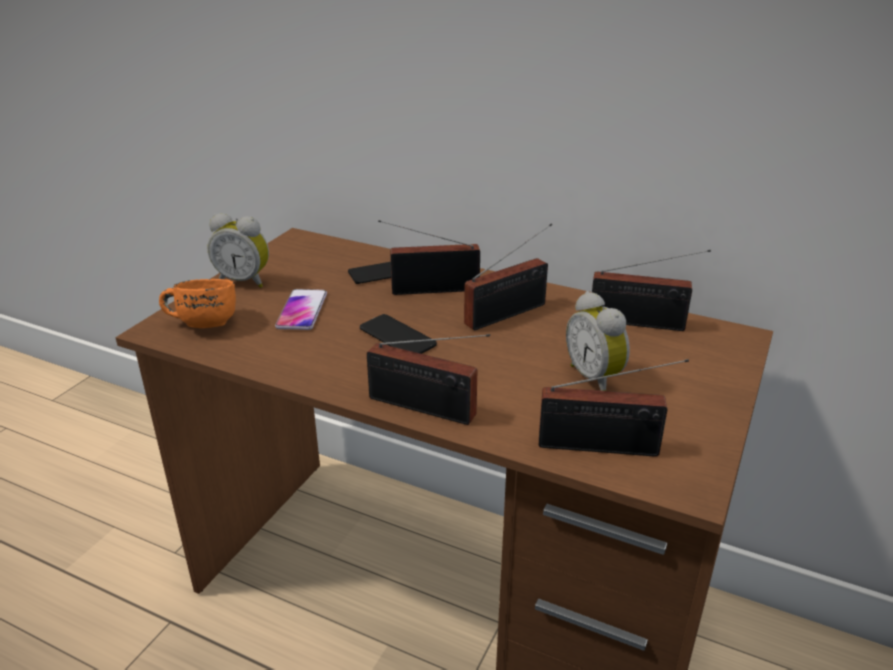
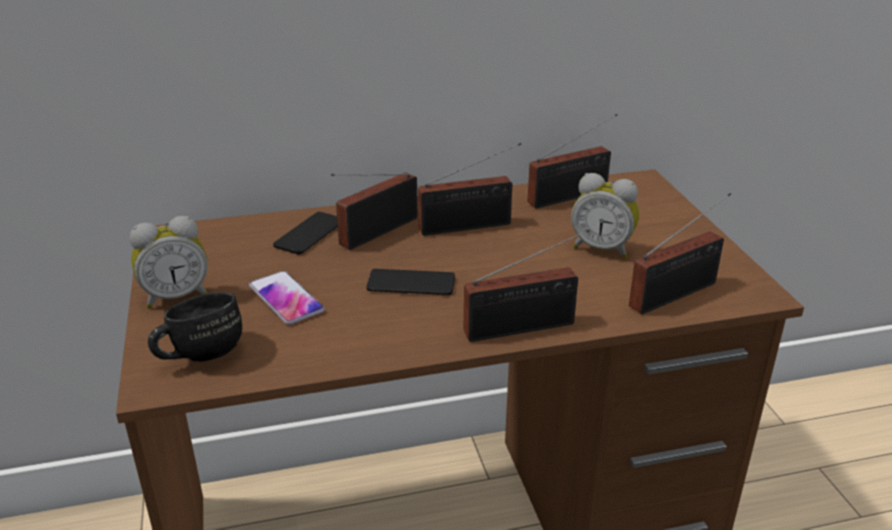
camera: 40 degrees left, 0 degrees up
(202, 323) = (198, 354): orange mug -> black mug
(510, 313) = (470, 226): radio -> radio turned 60 degrees clockwise

